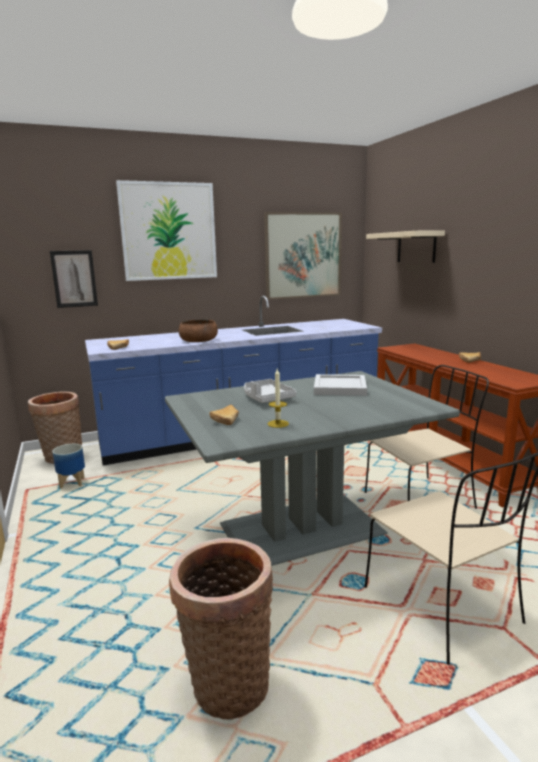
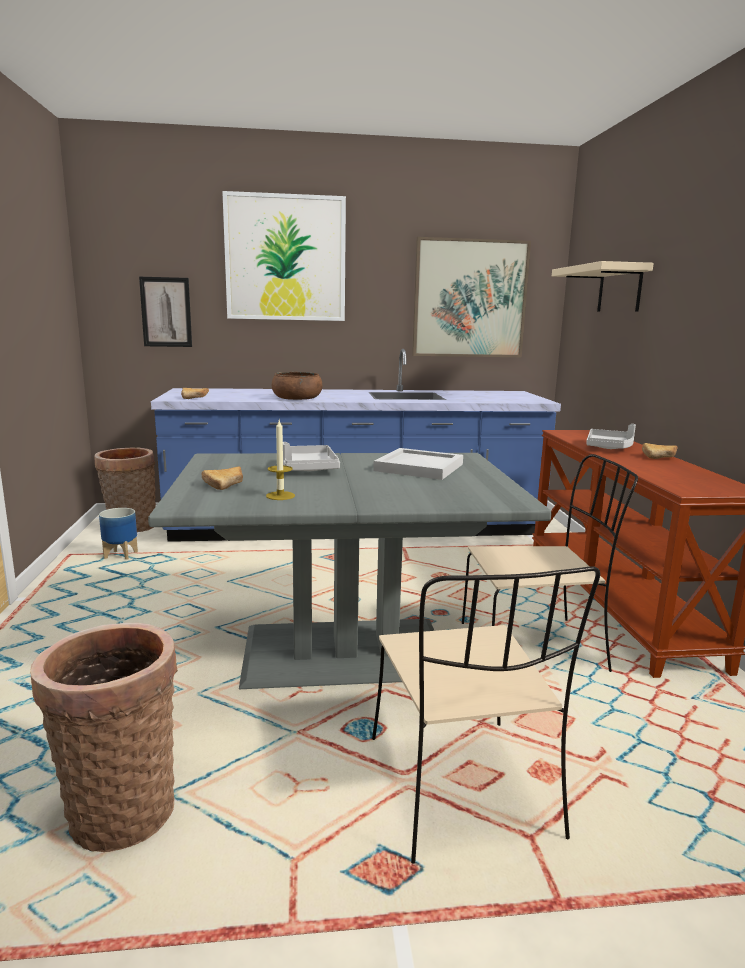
camera: 15 degrees right, 0 degrees up
(434, 357) = (609, 447): none -> grey tray

